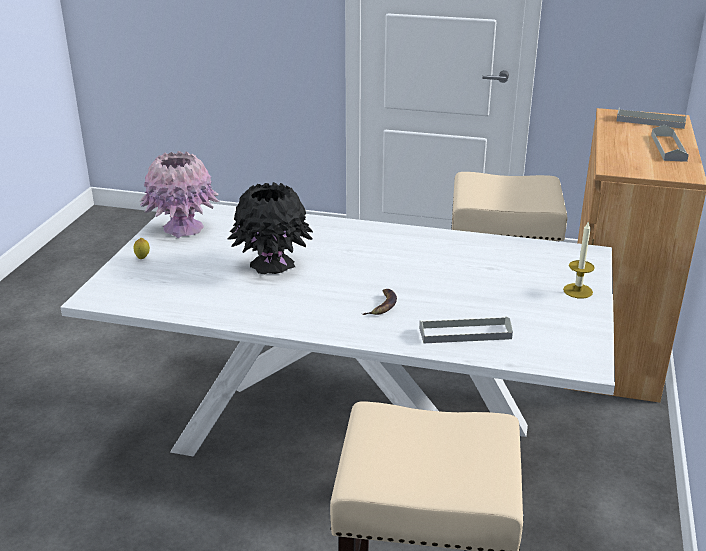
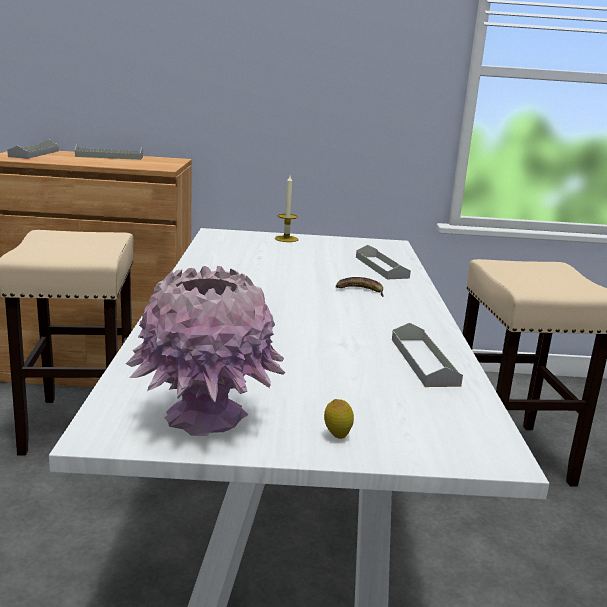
camera: 105 degrees left, 10 degrees down
(217, 303) = (423, 361): none -> grey tray
(272, 265) = (304, 339): black vase -> none

